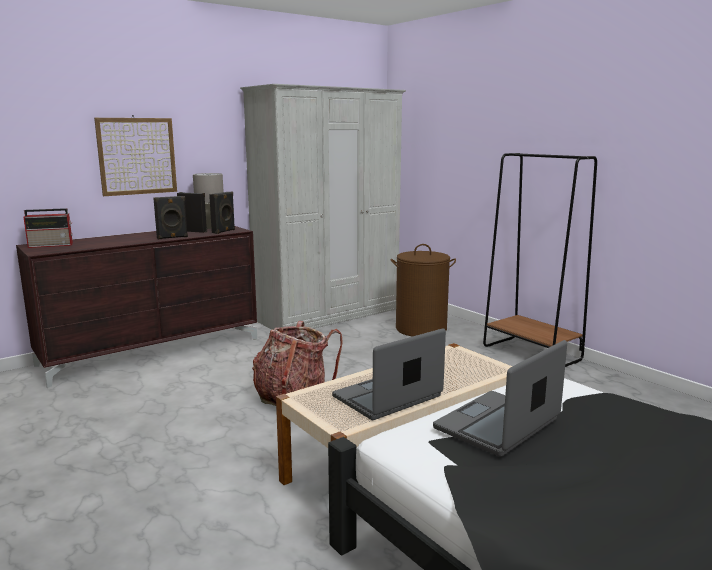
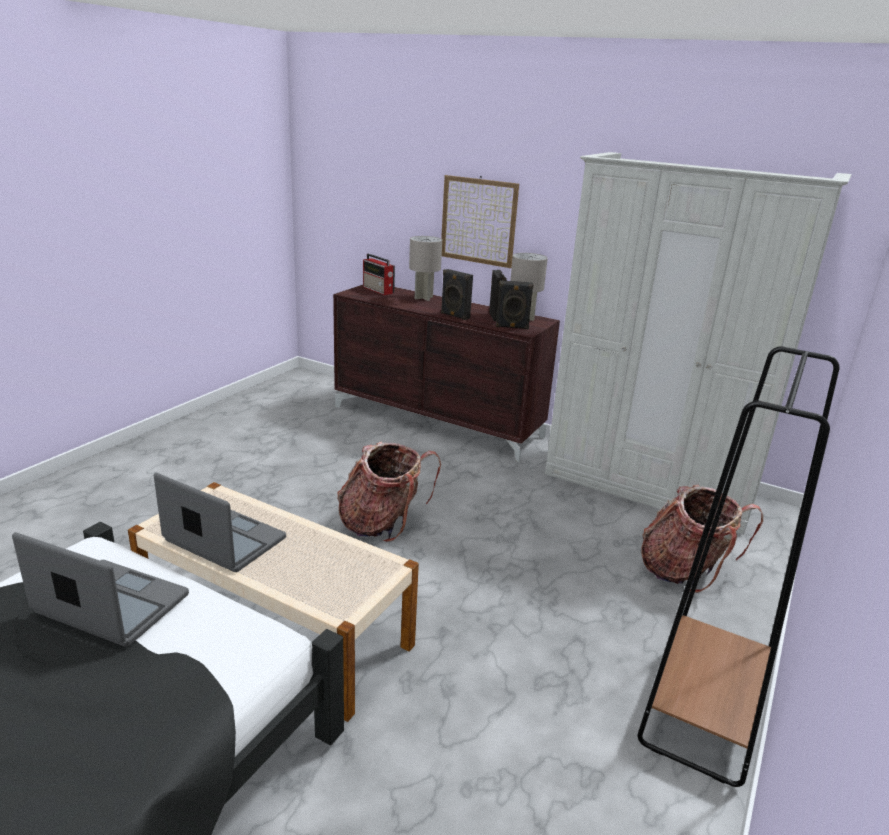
camera: 65 degrees right, 10 degrees up
(106, 238) = (423, 298): none -> grey table lamp
(421, 329) = (685, 571): brown laundry basket -> backpack

